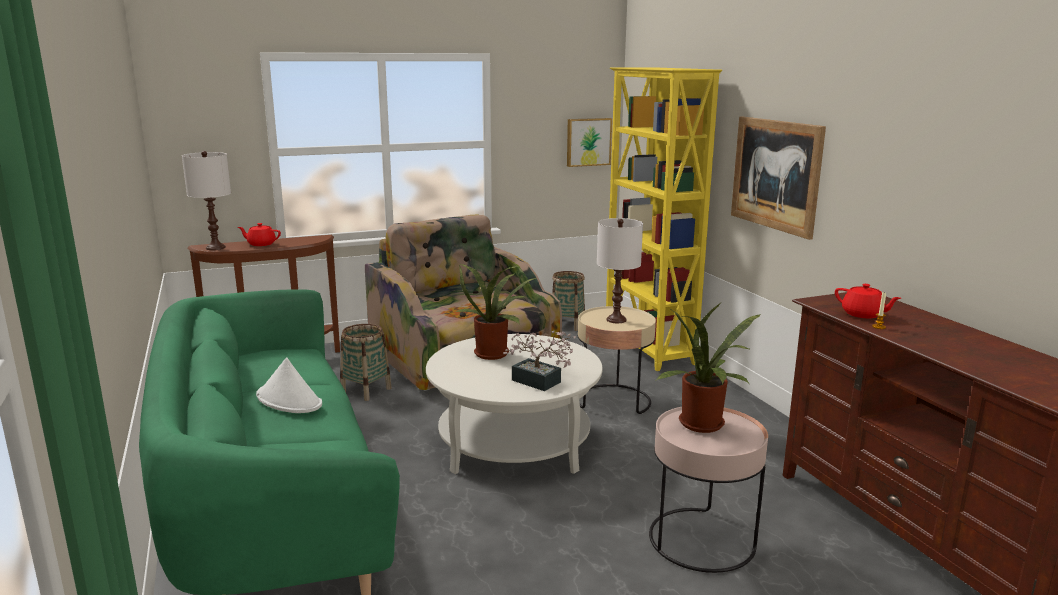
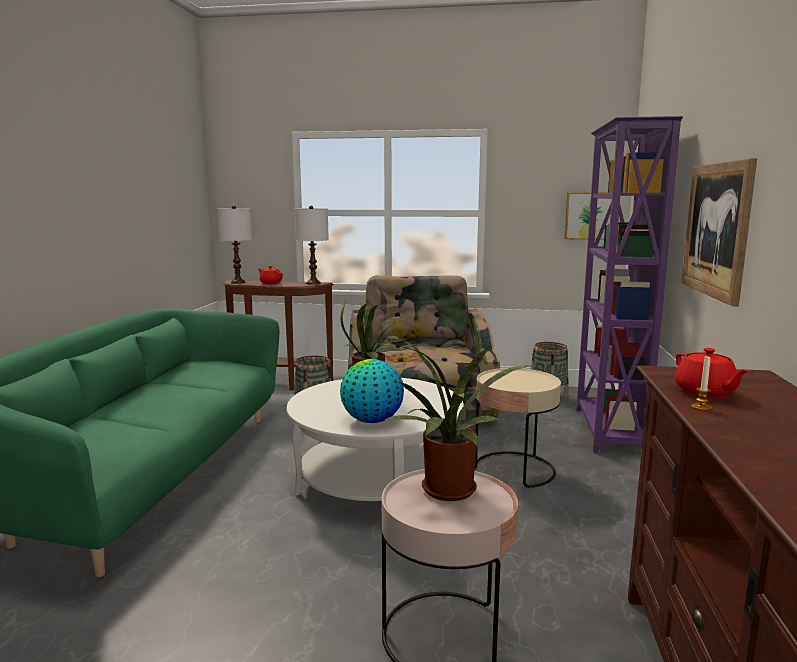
camera: 30 degrees right, 5 degrees down
(289, 400) = (169, 394): white hat -> none
(540, 383) = (372, 421): potted plant -> globe
(616, 320) = (516, 381): white table lamp -> white table lamp (313, 283)
(648, 349) = (607, 431): yellow bookcase -> purple bookcase

